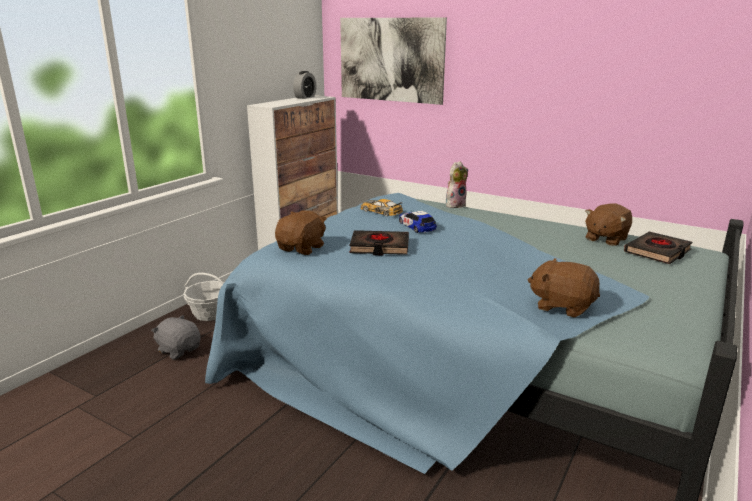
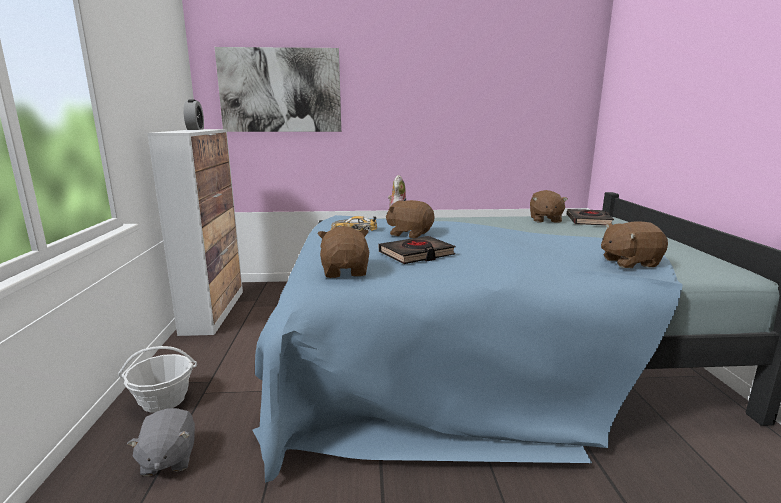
camera: 35 degrees left, 5 degrees down
(179, 350) = (168, 459): grey plush toy -> grey plush toy turned 105 degrees counterclockwise
(416, 226) = (409, 234): toy car -> brown plush toy

